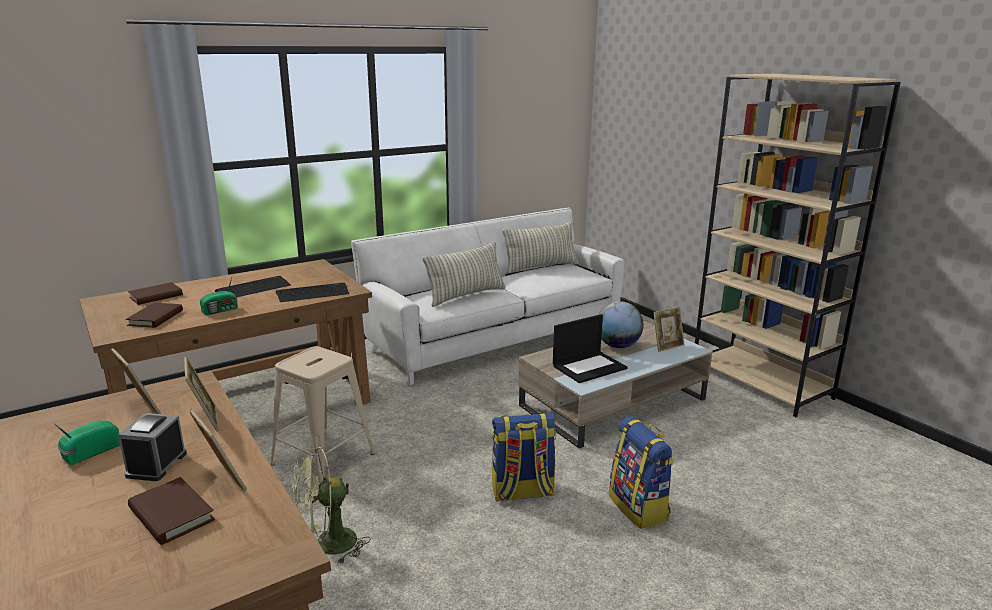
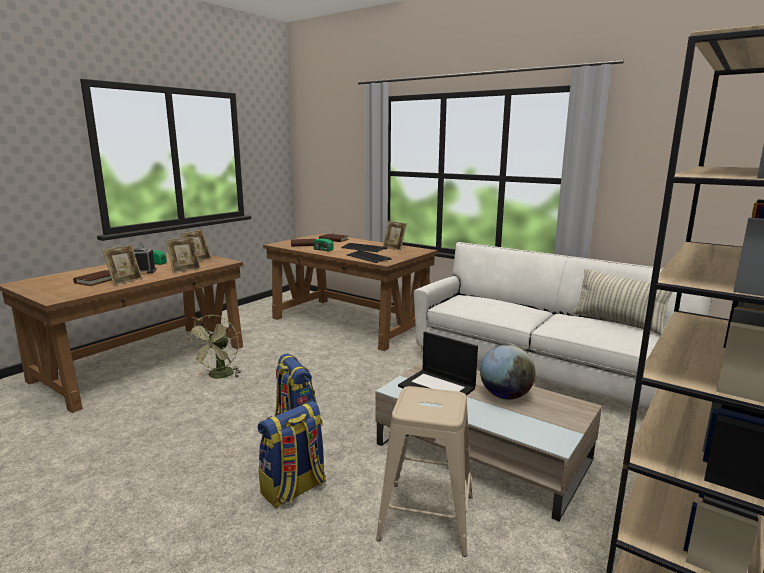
camera: 70 degrees right, 5 degrees down
(323, 458) = (306, 354): beige stool -> beige stool (427, 517)
(327, 545) = (219, 376): green fan -> green fan turned 120 degrees counterclockwise
(466, 295) = (493, 309): pillow -> none
(667, 346) = (541, 425): picture frame -> picture frame (394, 248)

